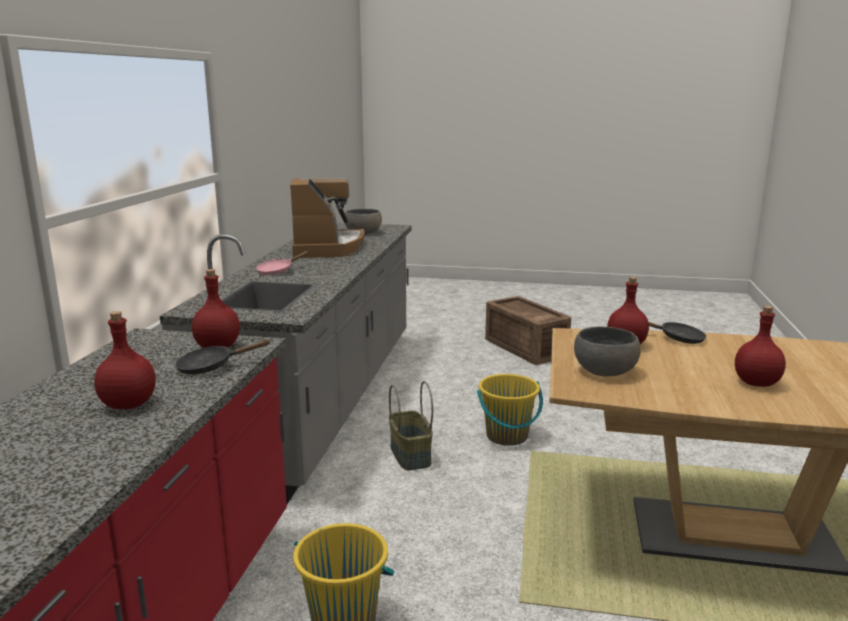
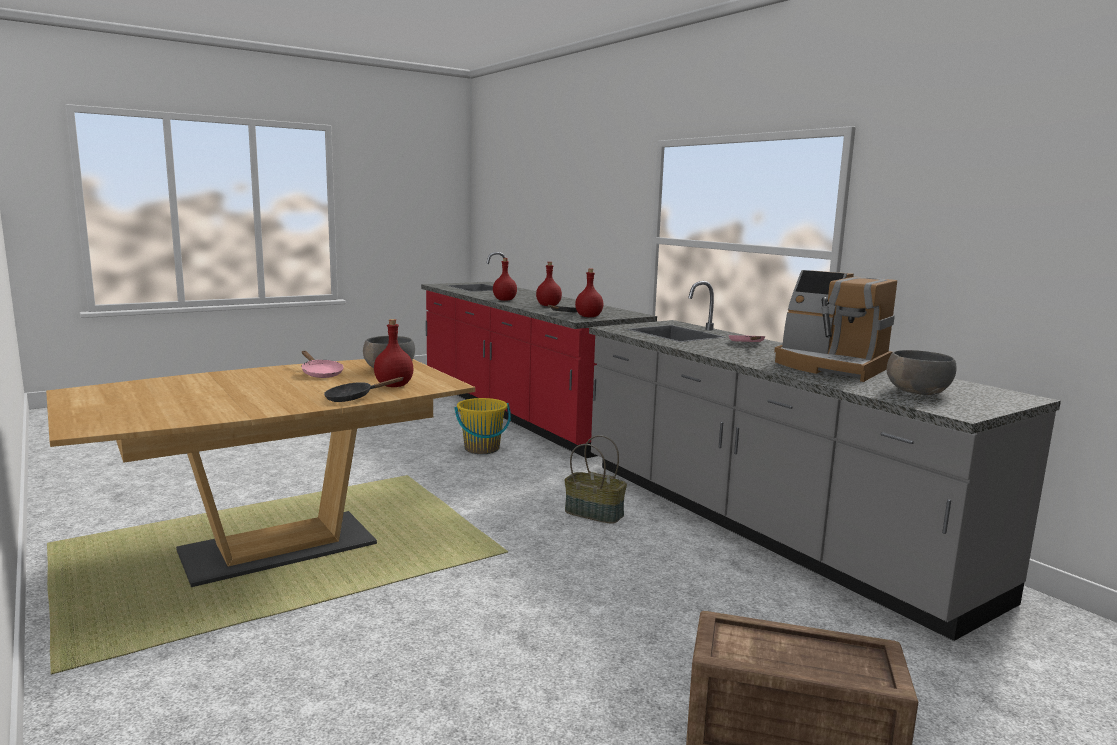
camera: 135 degrees right, 5 degrees down
(507, 436) = (549, 558): yellow bucket -> none
(692, 383) = (320, 373): none -> pink frying pan
(756, 383) = (271, 381): red bottle -> red bottle (504, 300)

